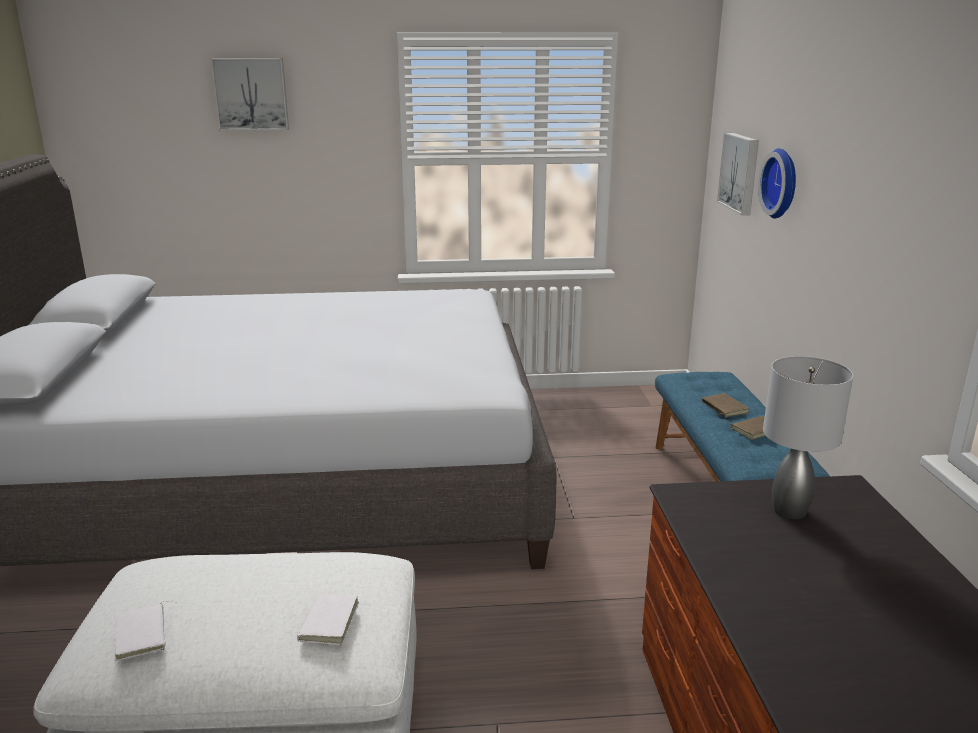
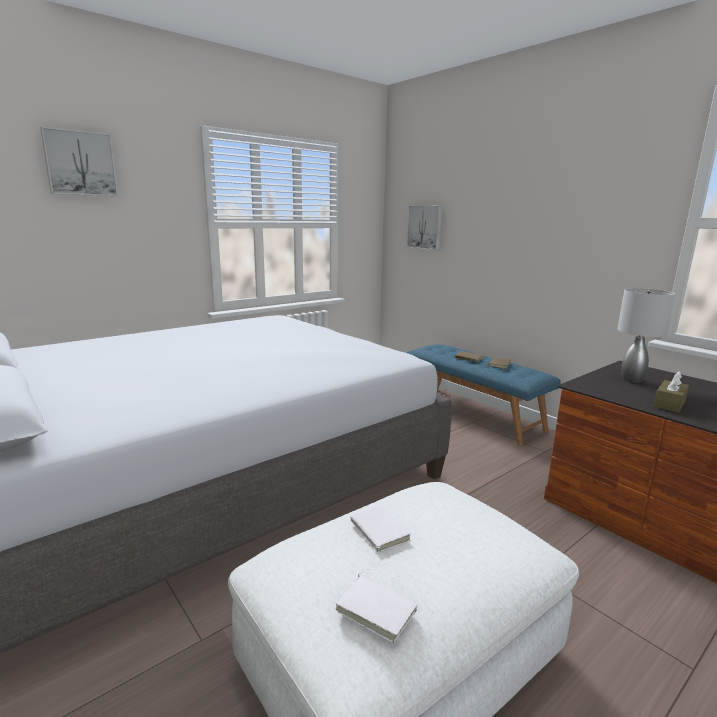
camera: 35 degrees left, 5 degrees down
(326, 622) = (487, 532): white book -> white book (377, 531)
(750, 563) = (669, 404): none -> brown tissue box
(783, 183) = (473, 225): wall clock -> none

